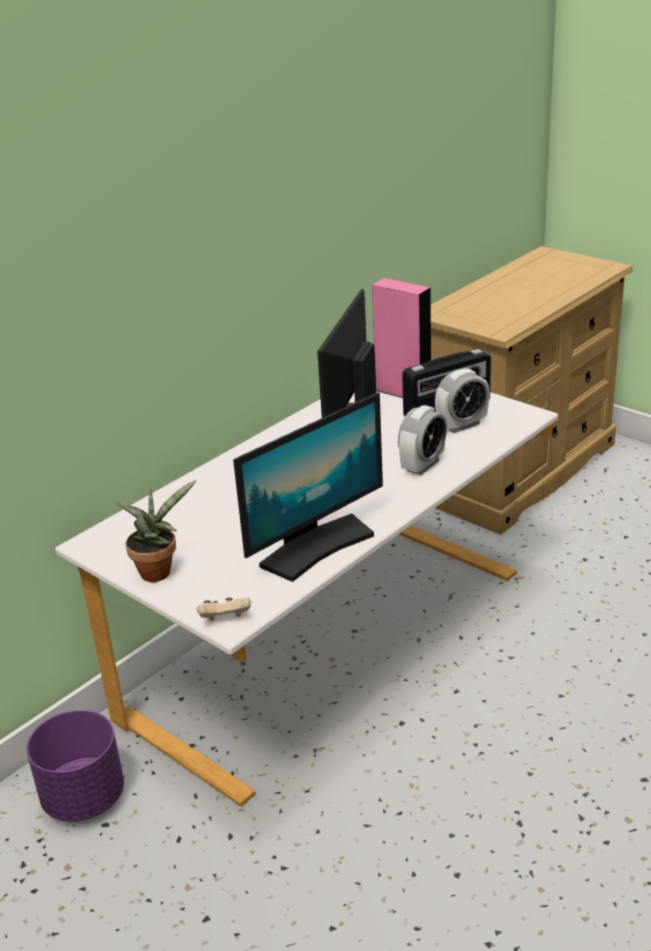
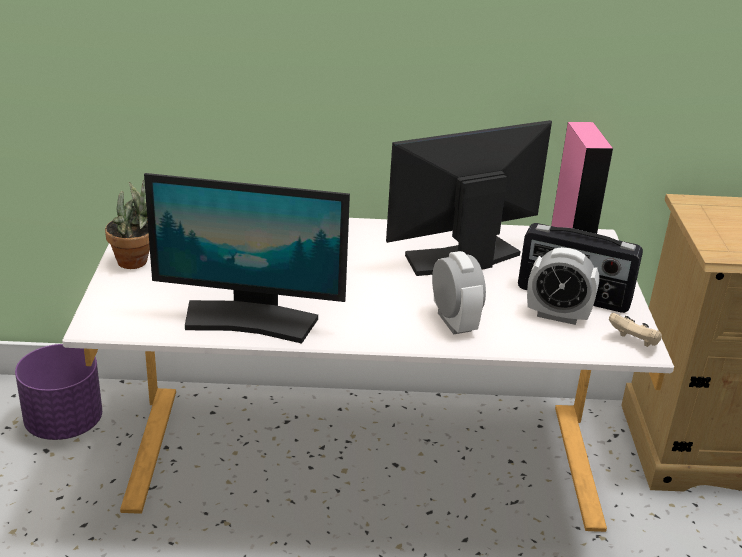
camera: 45 degrees right, 0 degrees up
(225, 619) = (98, 320): beige game controller -> beige game controller (633, 342)
(422, 465) = (454, 322): alarm clock -> alarm clock turned 105 degrees counterclockwise

